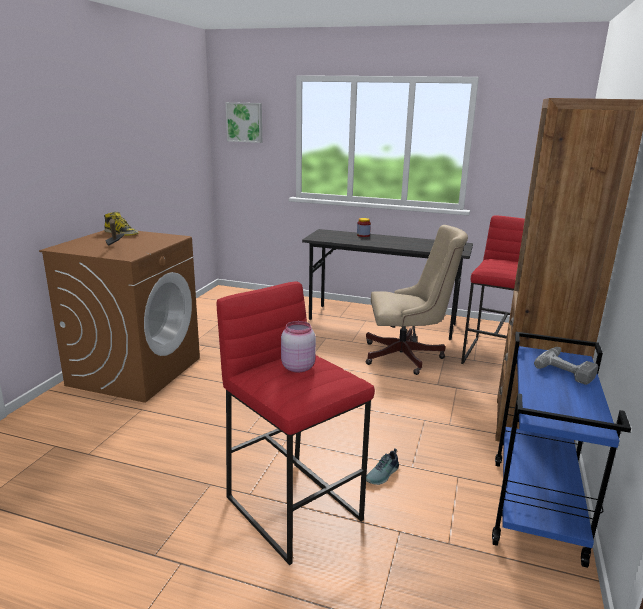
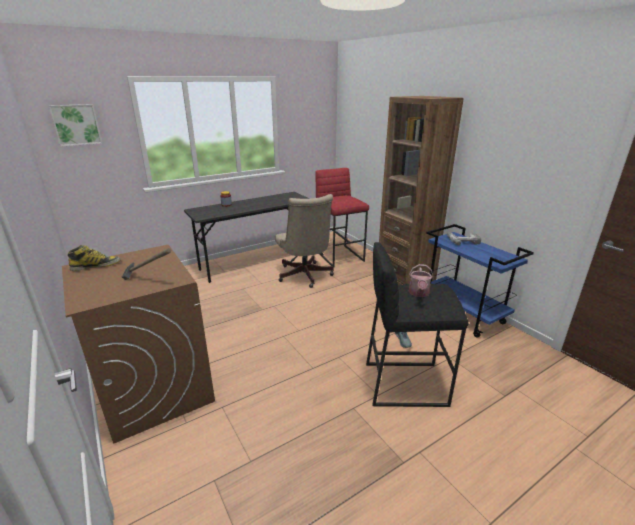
camera: 50 degrees left, 5 degrees up
(294, 507) = (405, 383): red stool -> black stool
(297, 367) = (419, 293): pink jar -> watering can
(407, 356) = (305, 276): beige office chair -> beige office chair turned 120 degrees clockwise

